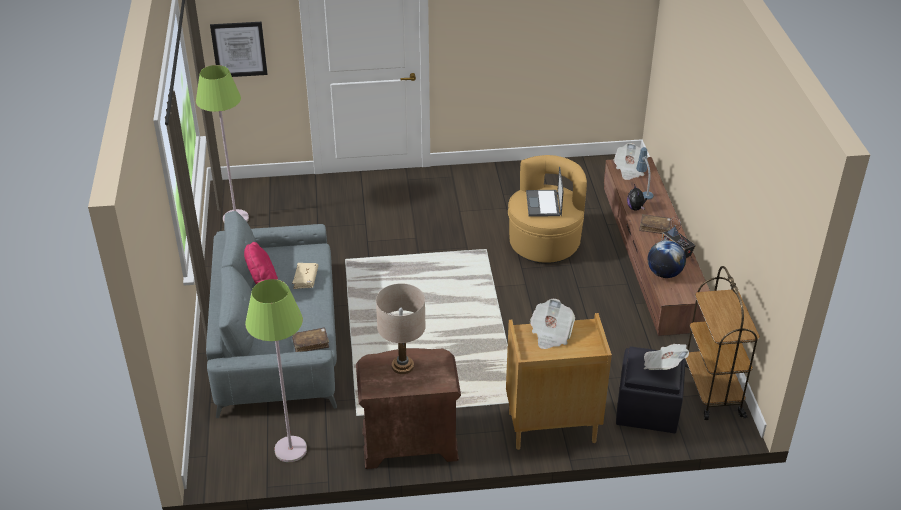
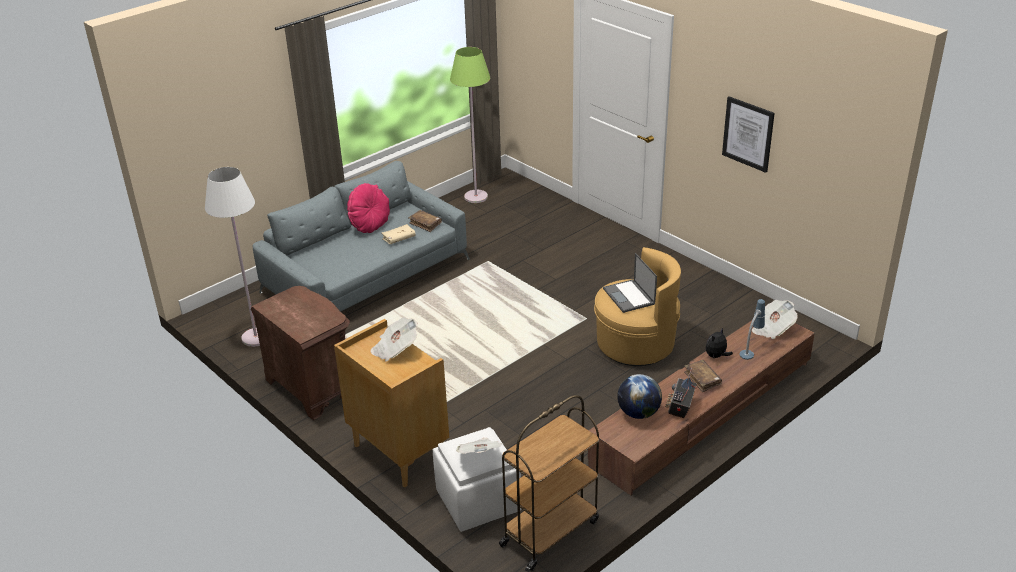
camera: 55 degrees right, 5 degrees down
(239, 49) = (531, 52): picture -> picture (748, 134)
(290, 449) = (256, 337): green floor lamp -> white floor lamp
(310, 343) = (329, 273): brown book -> brown book (425, 224)
(402, 366) = (305, 307): beige table lamp -> none
(544, 204) = (629, 296): laptop -> laptop turned 75 degrees counterclockwise
(648, 409) = (479, 501): black ottoman -> white ottoman

